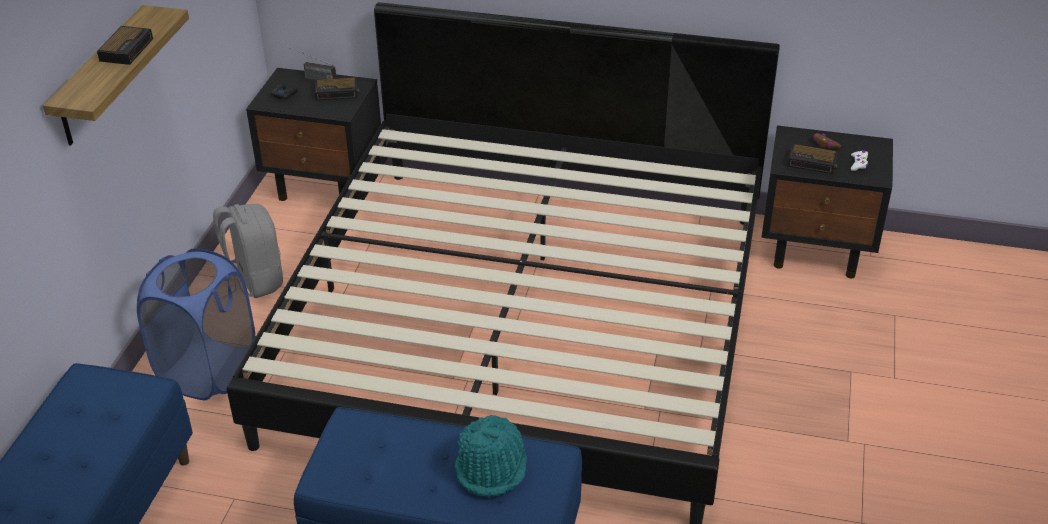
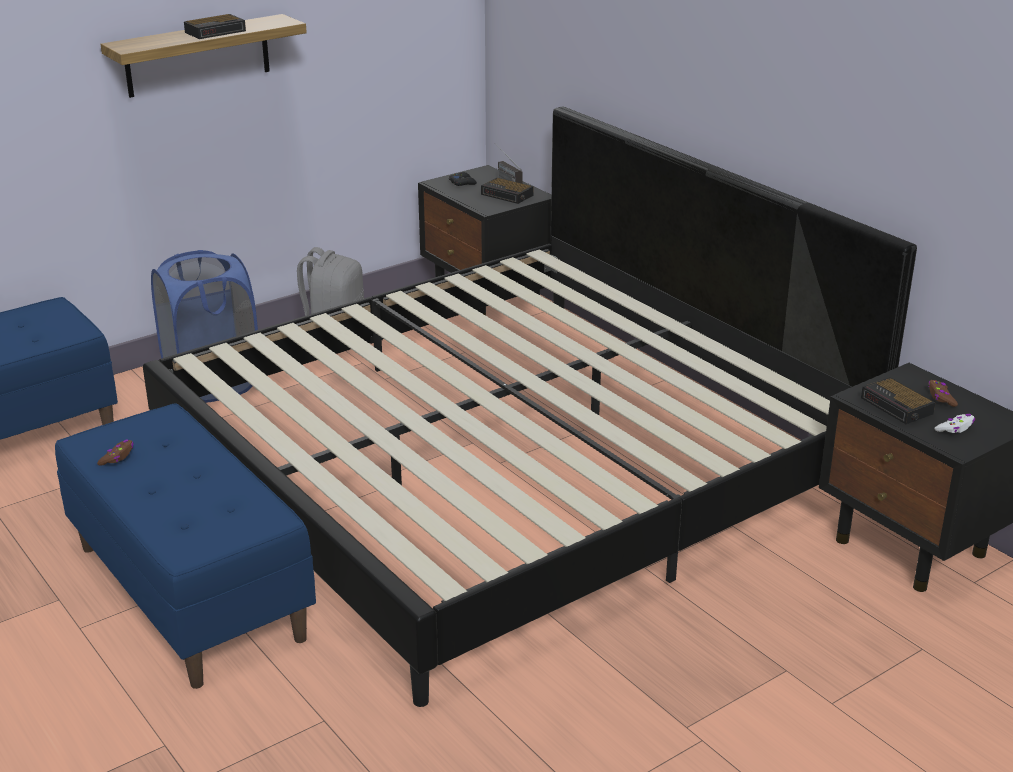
camera: 40 degrees right, 10 degrees down
(368, 477) = (117, 457): none -> brown game controller
(492, 467) = (213, 500): turquoise hat -> none

